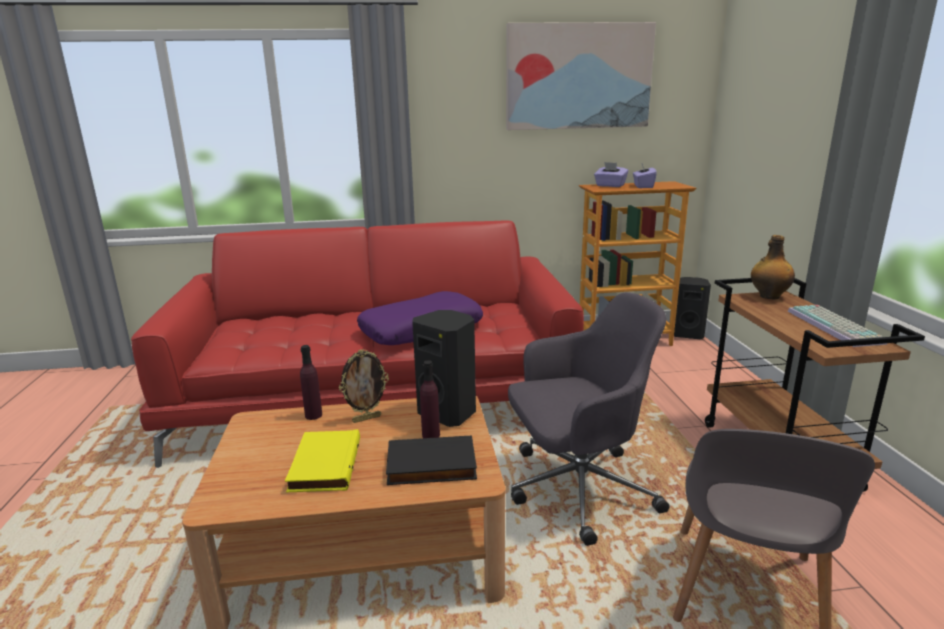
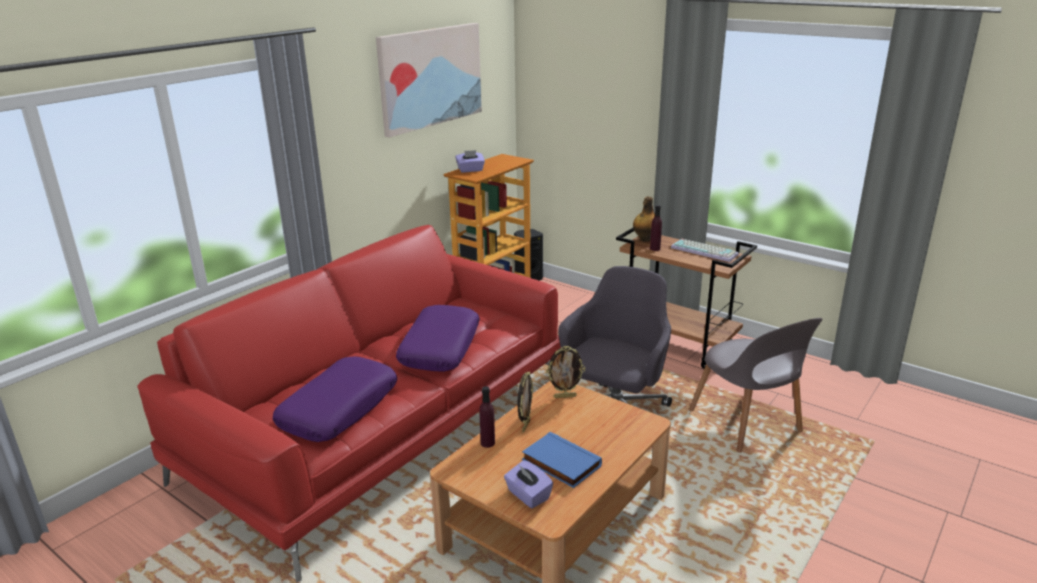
camera: 45 degrees left, 5 degrees up
(275, 340) = (339, 409): none -> purple pillow
(323, 465) = (560, 463): yellow book -> blue book
(430, 466) = (615, 430): black book -> none
(431, 435) = (581, 414): purple bottle -> purple bottle (655, 249)
(448, 413) = (565, 396): black speaker -> picture frame
(643, 186) = (496, 166): purple tissue box -> purple tissue box (528, 495)

